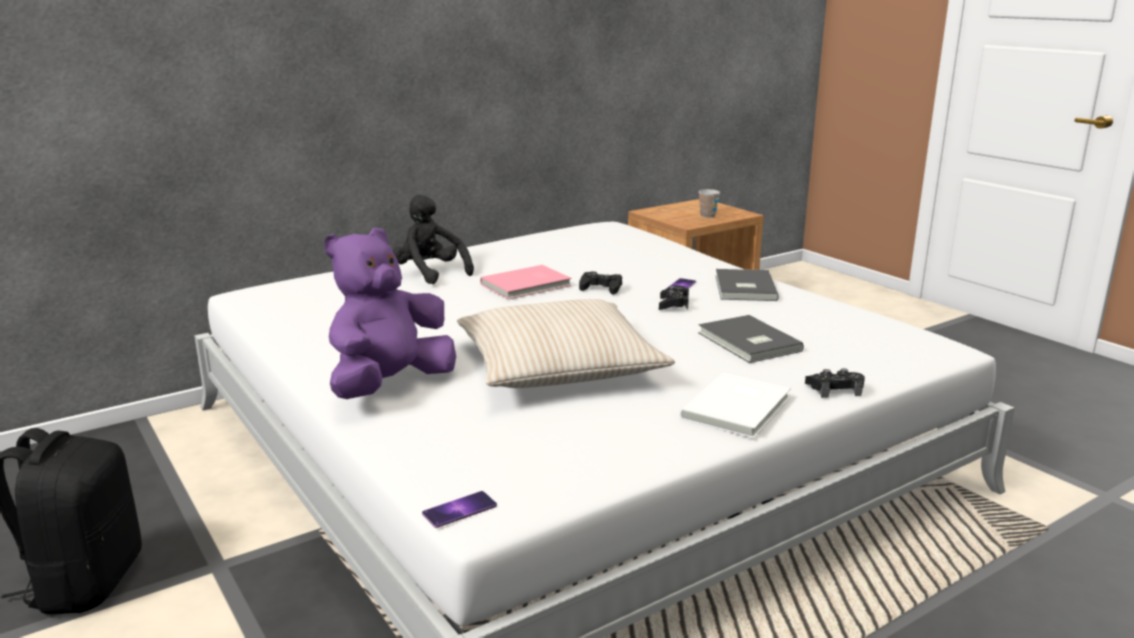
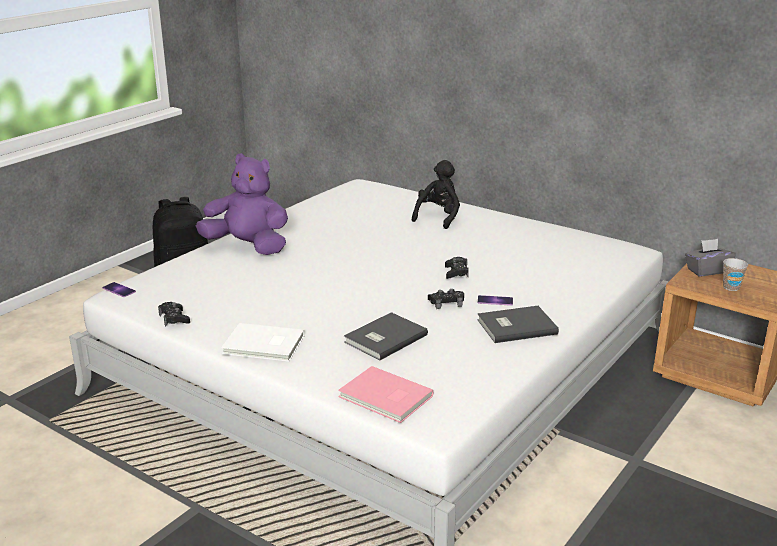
camera: 70 degrees right, 5 degrees up
(528, 285) = (437, 248): pink book -> pink book (385, 398)
(558, 366) = (297, 282): beige pillow -> none
(670, 215) = (707, 271): none -> grey tissue box
(834, 389) = (312, 377): black game controller -> black game controller (174, 318)

